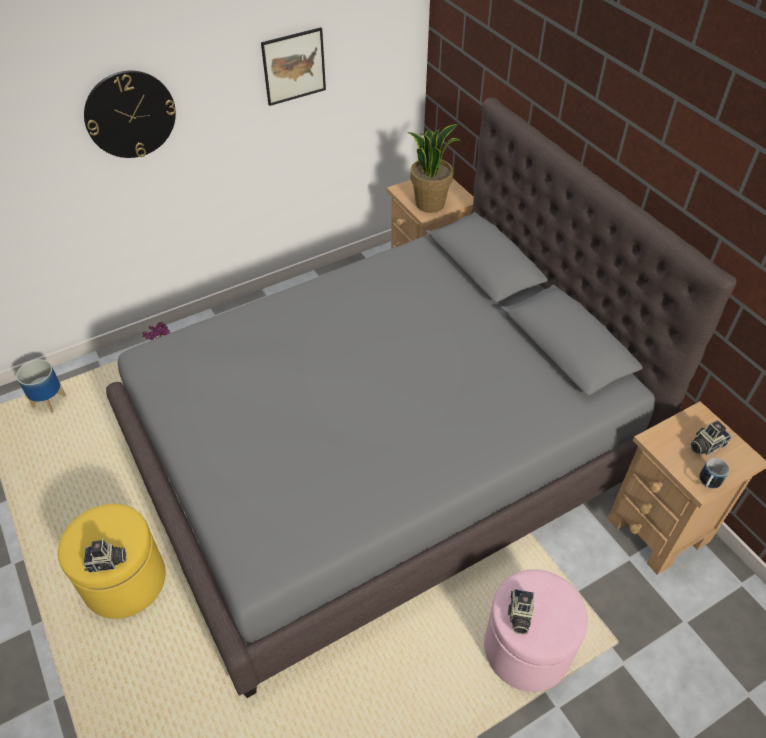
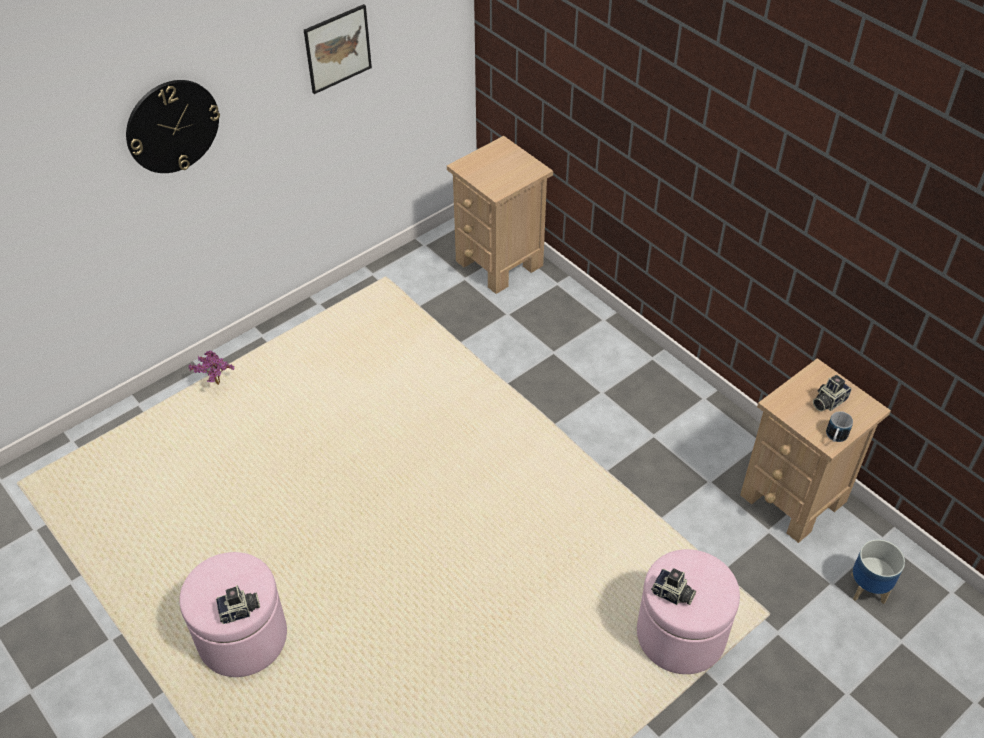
camera: 10 degrees left, 0 degrees up
(50, 401) = (96, 459): planter -> planter (868, 588)
(125, 580) = (242, 637): yellow ottoman -> pink ottoman
(384, 456) = (494, 465): grey bed -> none
(430, 203) = (499, 179): potted plant -> none
(519, 615) = (672, 595): camera -> camera turned 60 degrees counterclockwise

